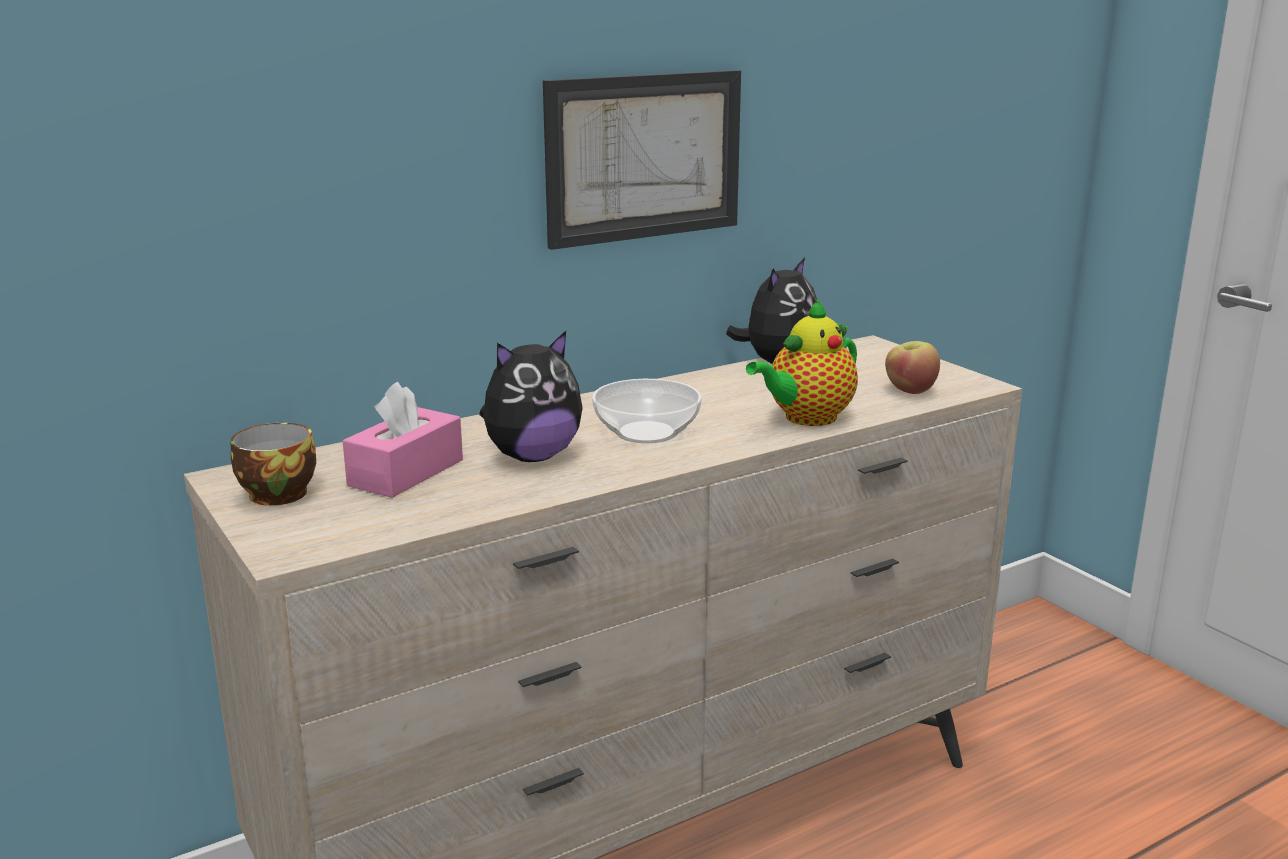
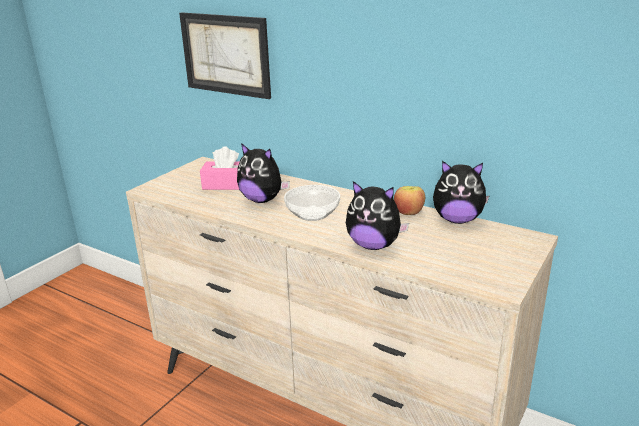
camera: 65 degrees right, 5 degrees up
(274, 494) = (193, 172): cup -> none
(644, 157) = (396, 76): picture -> picture (225, 54)
(806, 418) = (374, 245): teapot -> plush toy
(910, 390) = (460, 266): apple -> apple (409, 212)

